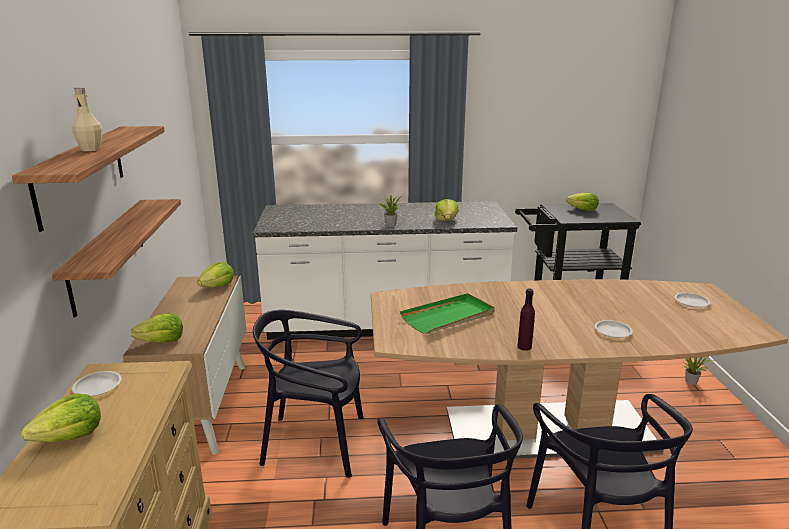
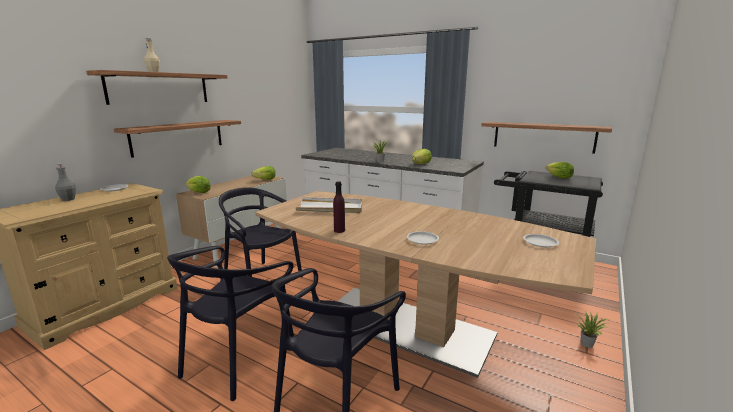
camera: 35 degrees right, 5 degrees down
(70, 436) = (68, 199): lettuce -> grey bottle
(448, 317) = (330, 208): green tray -> white tray
(553, 163) = (543, 136): none -> shelf

